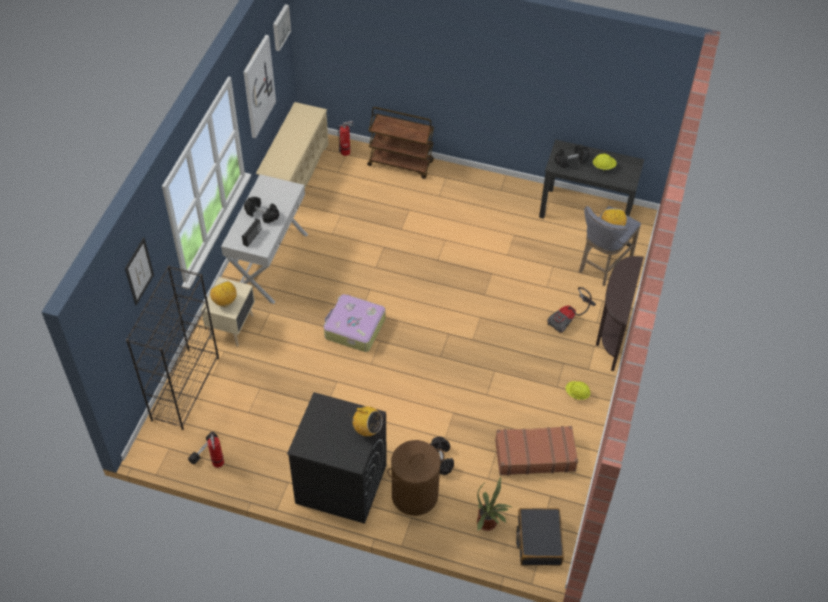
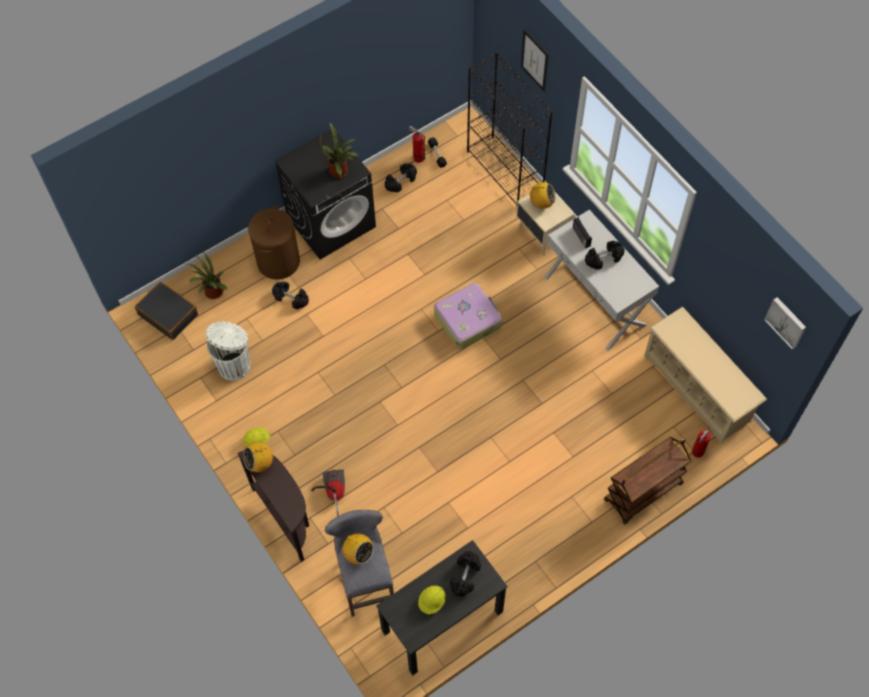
camera: 130 degrees right, 10 degrees up
(255, 458) = (401, 182): none -> black dumbbell
(258, 86) = (726, 279): picture -> none
(330, 415) = (340, 171): none -> potted plant
(367, 429) = (306, 185): radio -> radio (260, 463)
(534, 455) = (235, 365): brown suitcase -> white trash can

